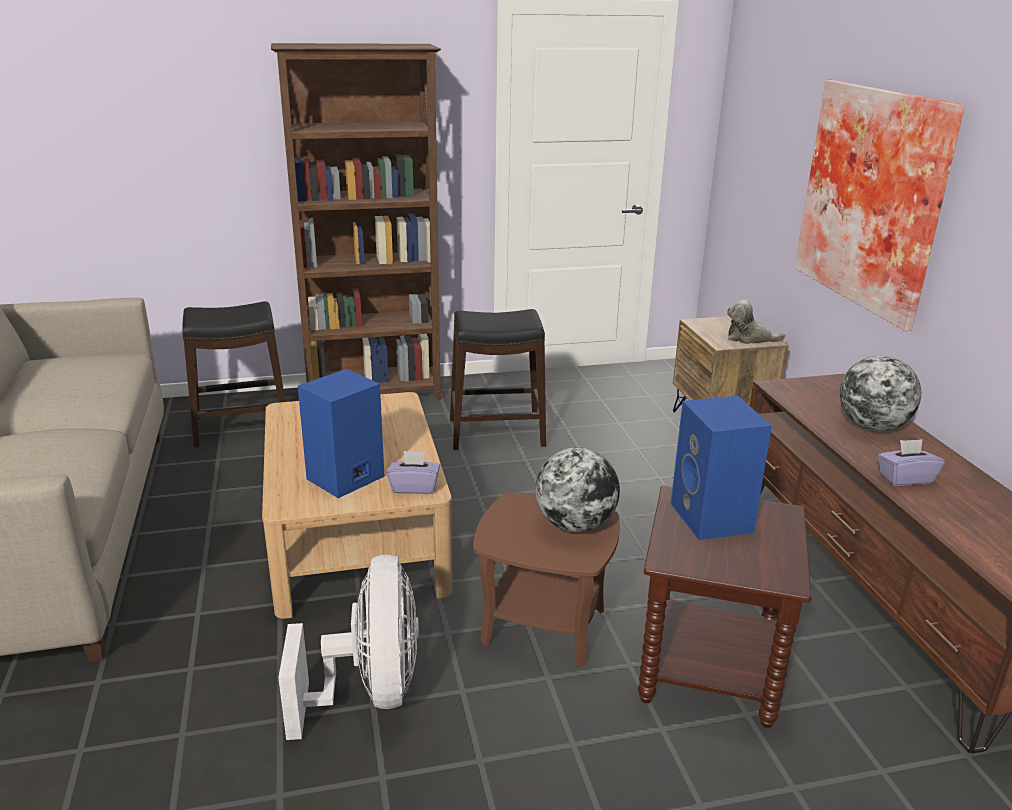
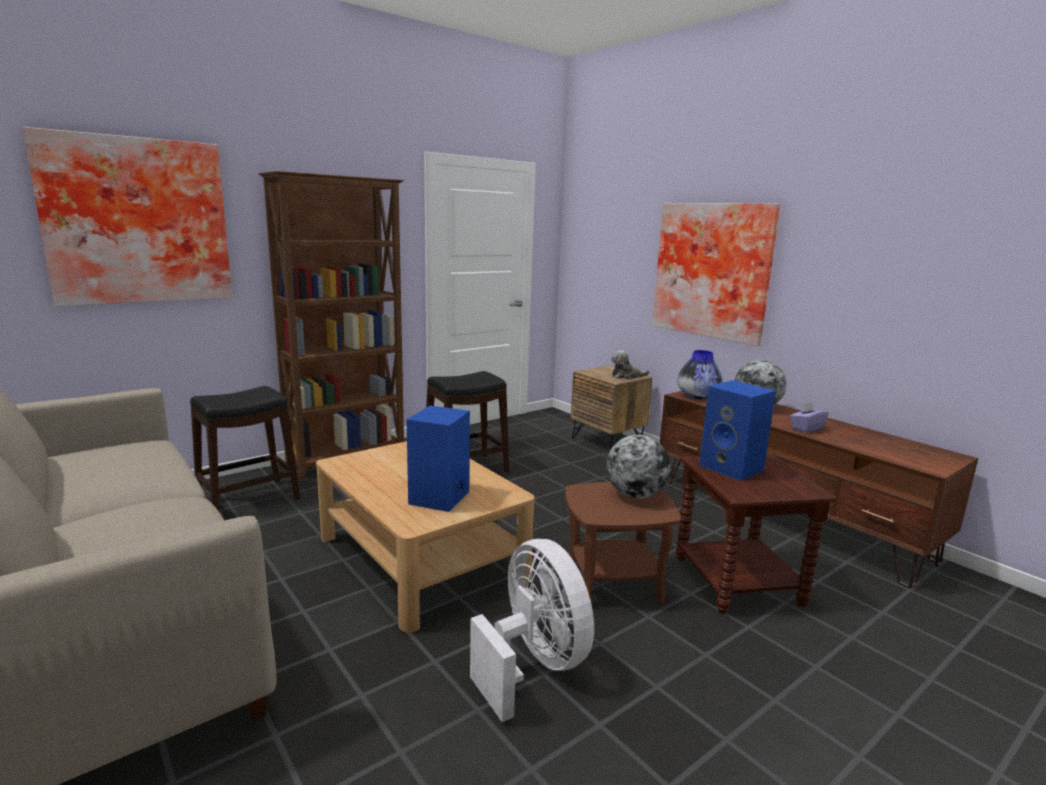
camera: 25 degrees left, 10 degrees down
(141, 106) = (137, 221): none -> picture
(414, 487) = (500, 494): purple tissue box -> none
(800, 393) = (698, 397): none -> vase

